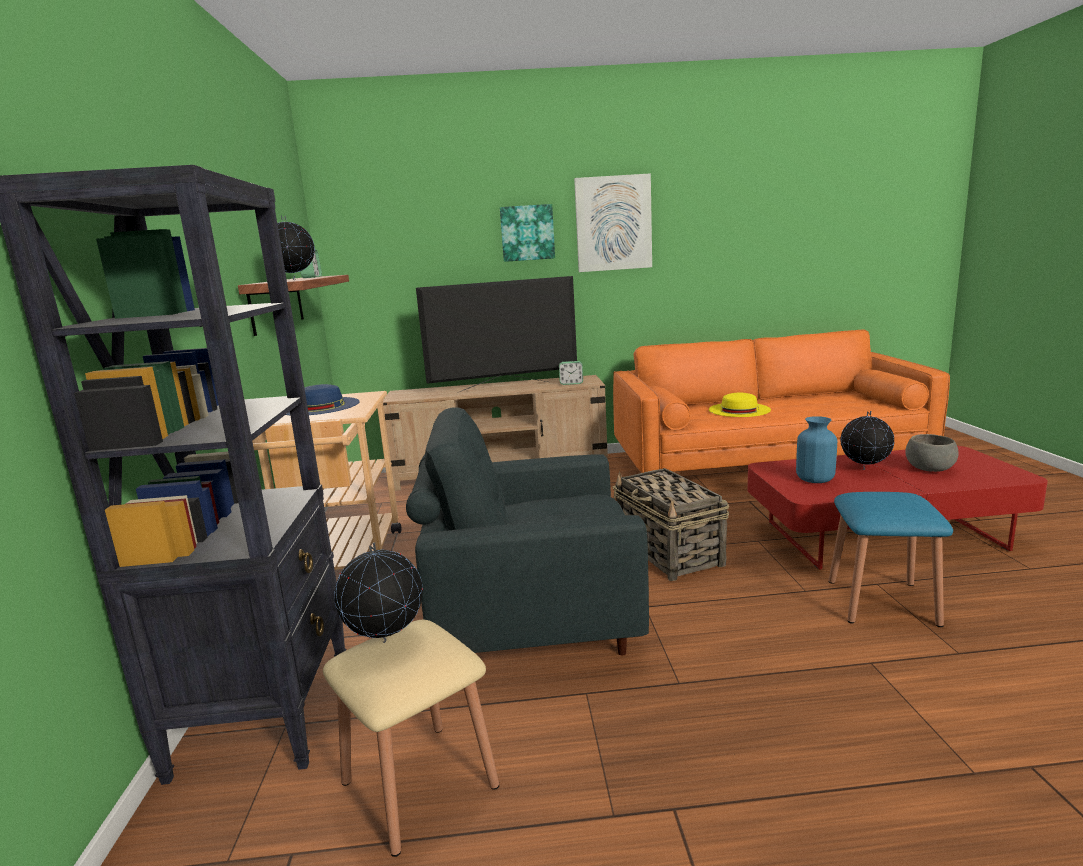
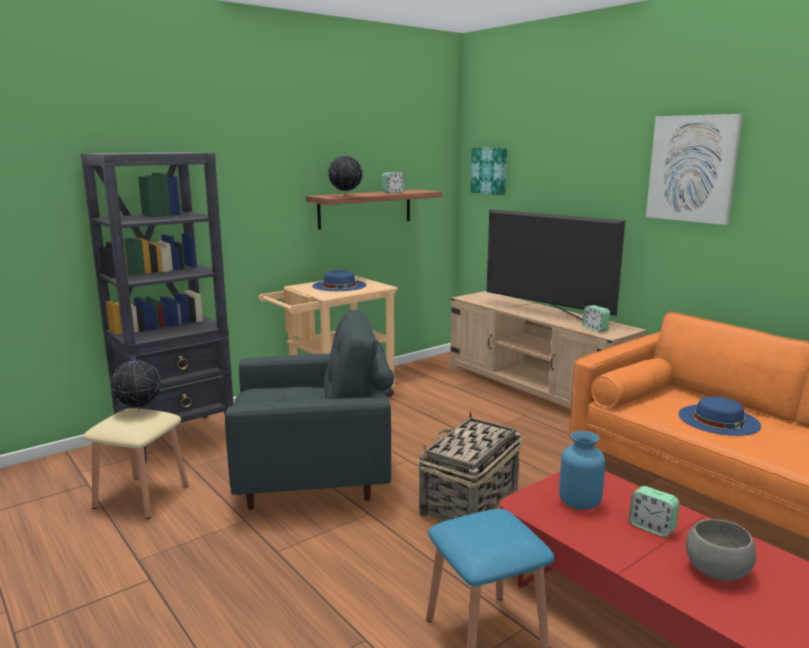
camera: 55 degrees right, 0 degrees up
(527, 233) = (607, 169): picture -> picture (490, 170)
(533, 621) = (313, 478): grey armchair -> grey armchair turned 120 degrees clockwise
(739, 409) = (718, 420): yellow hat -> blue hat
(865, 469) = (652, 527): globe -> alarm clock

